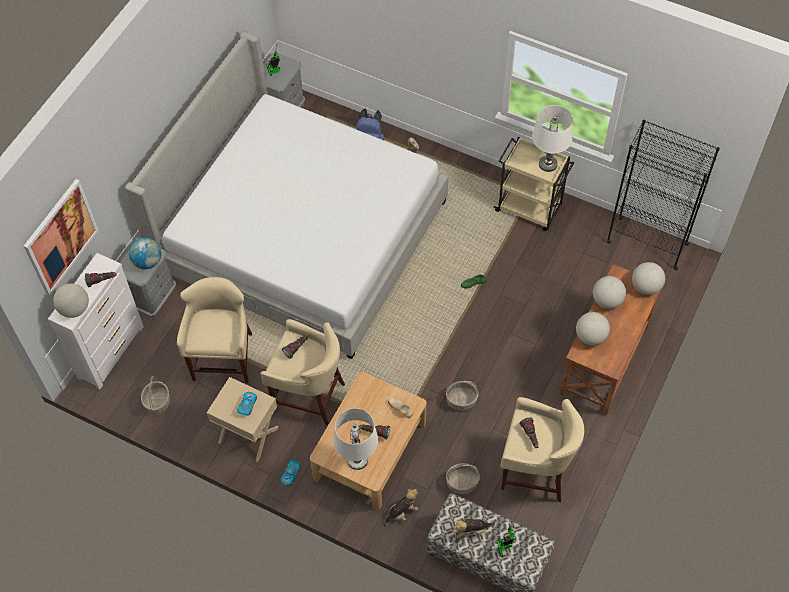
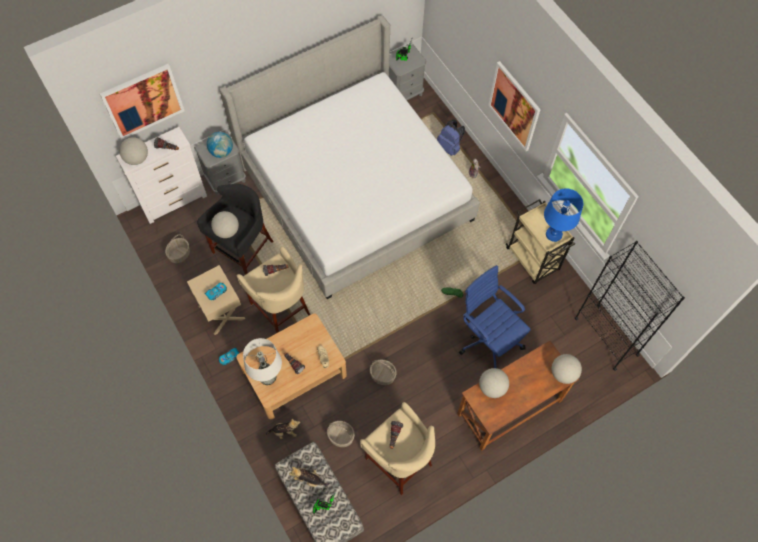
camera: 30 degrees right, 5 degrees up
(224, 358) = (243, 248): beige stool -> black stool
(438, 56) = (514, 106): none -> picture
(540, 307) = (488, 339): none -> blue office chair
(548, 164) = (554, 234): white table lamp -> blue table lamp
(607, 301) = (525, 367): globe -> globe (227, 231)

